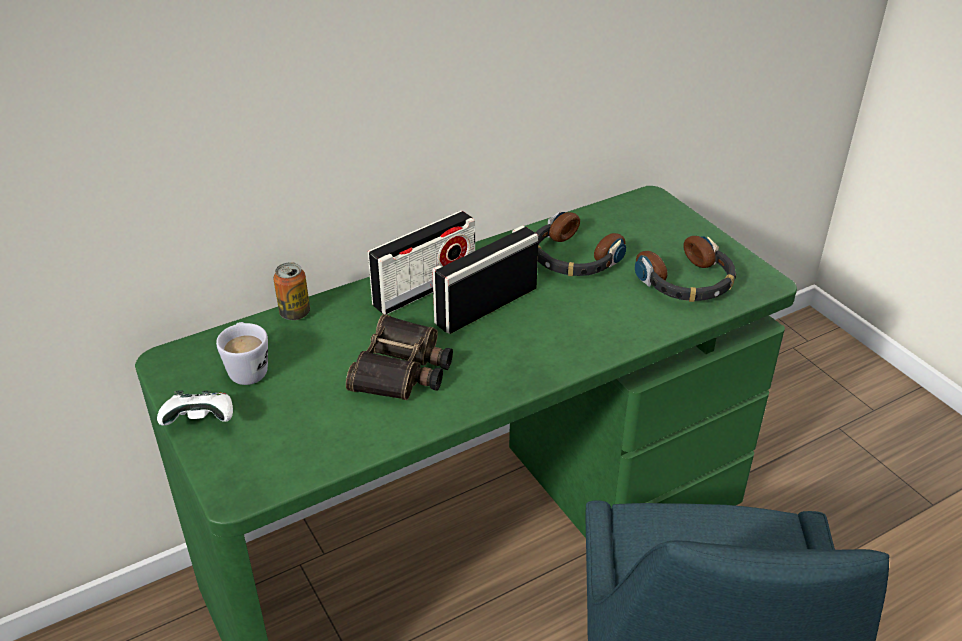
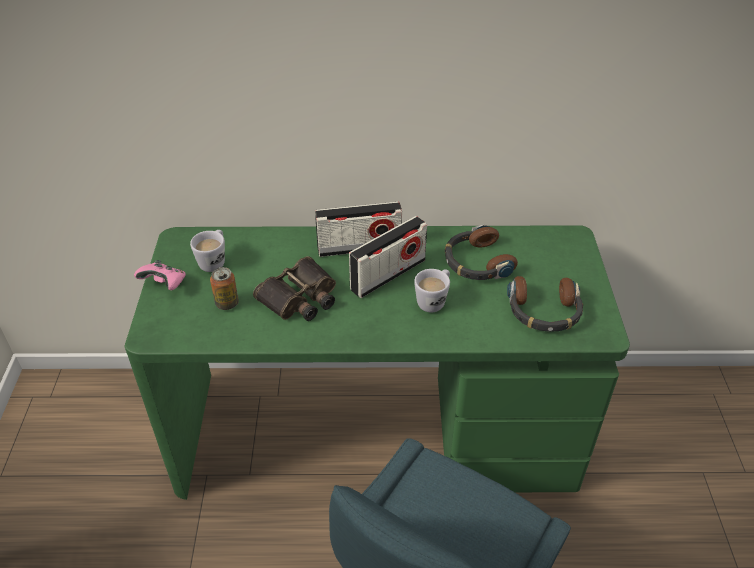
camera: 30 degrees right, 5 degrees up
(201, 421) = (165, 284): white game controller -> pink game controller
(295, 313) = (268, 235): can -> can (227, 303)
(486, 305) = (388, 275): radio -> radio turned 150 degrees clockwise
(563, 313) = (434, 300): none -> white mug

